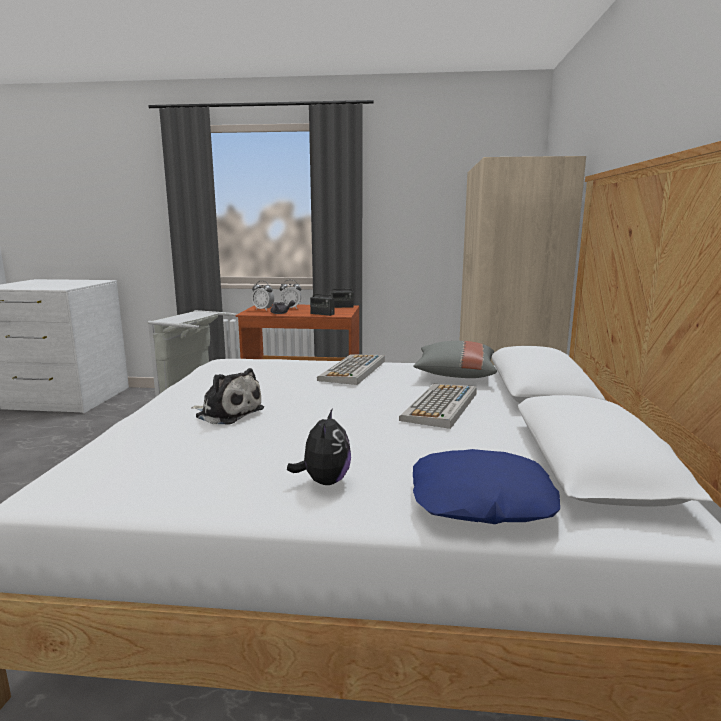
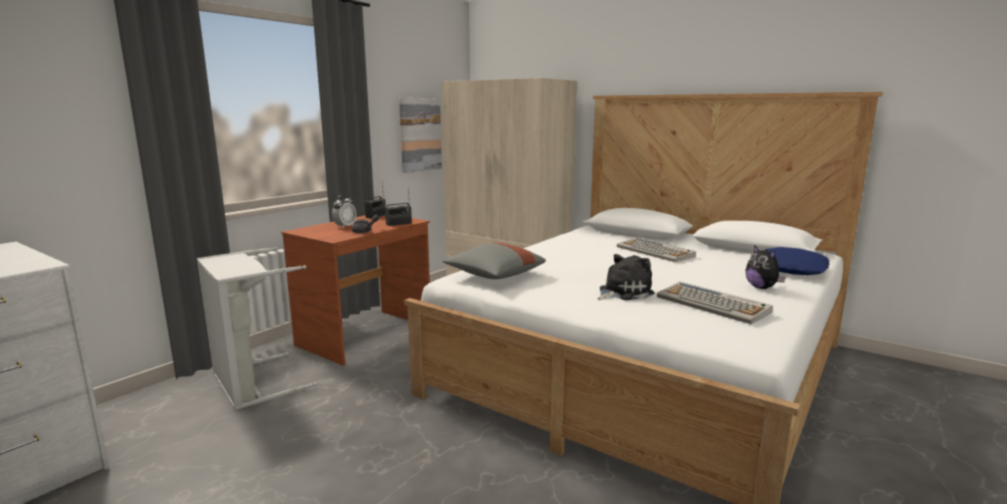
camera: 60 degrees left, 0 degrees up
(263, 309) = (329, 233): alarm clock -> none
(324, 481) = (761, 288): plush toy -> plush toy turned 150 degrees counterclockwise
(353, 370) = (556, 252): keyboard -> keyboard (713, 304)
(447, 233) = (420, 134): none -> picture
(455, 374) = (590, 238): grey pillow -> grey pillow (494, 276)

